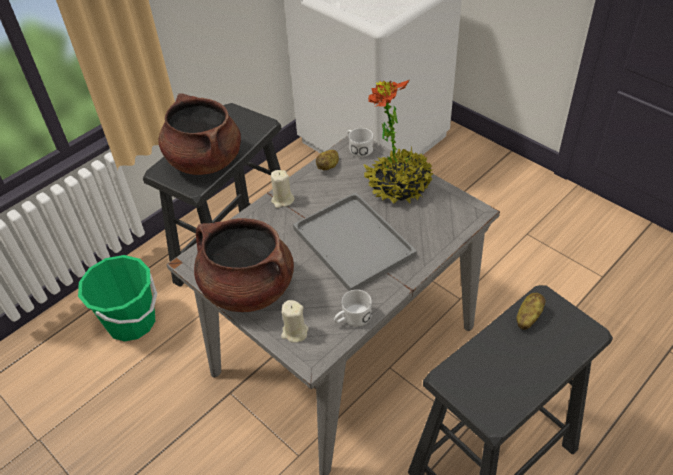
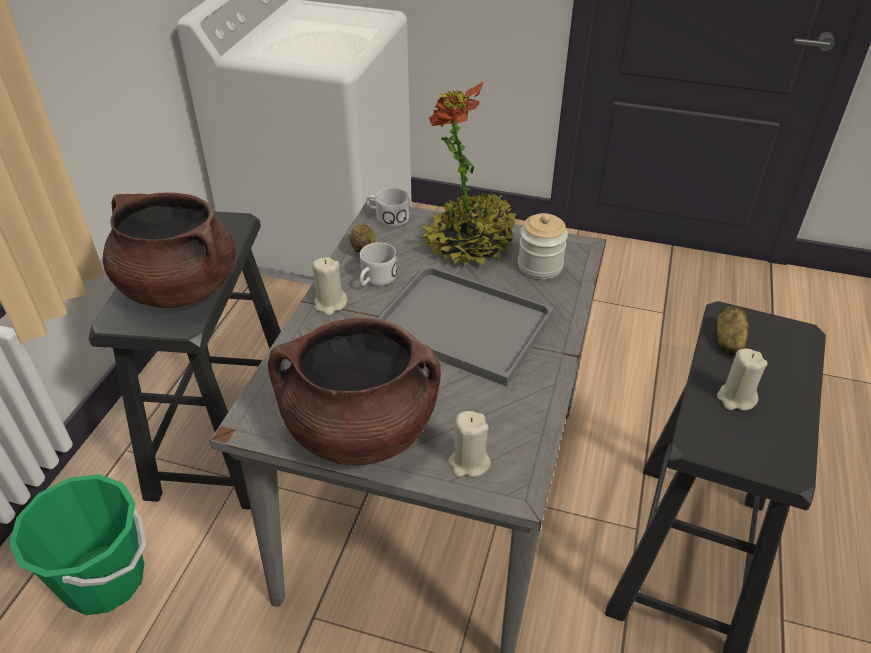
camera: 30 degrees left, 5 degrees down
(352, 318) = (531, 416): white mug -> white mug (375, 280)
(435, 217) = (540, 266): none -> jar
(498, 358) = (736, 398): none -> beige candle

